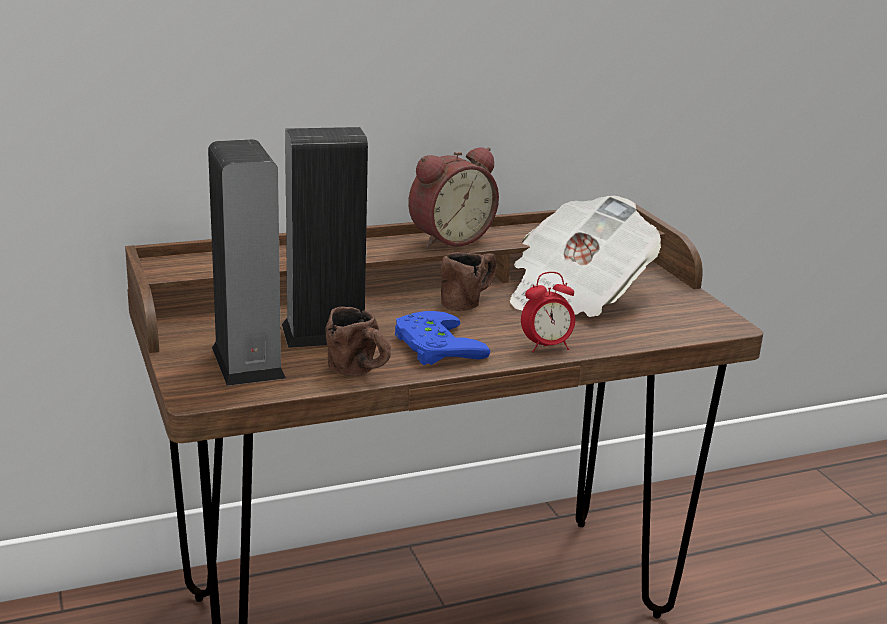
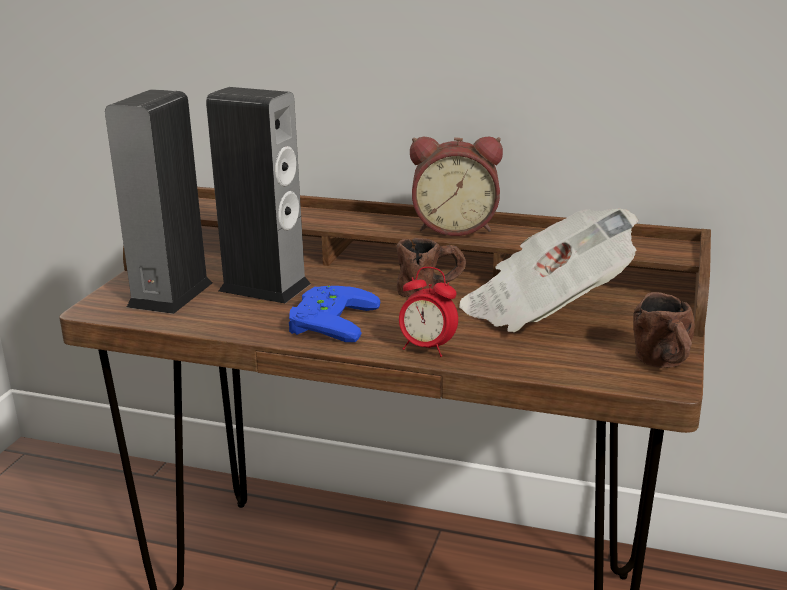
camera: 40 degrees right, 0 degrees up
(361, 372) = (234, 324): brown mug -> brown mug (665, 365)

